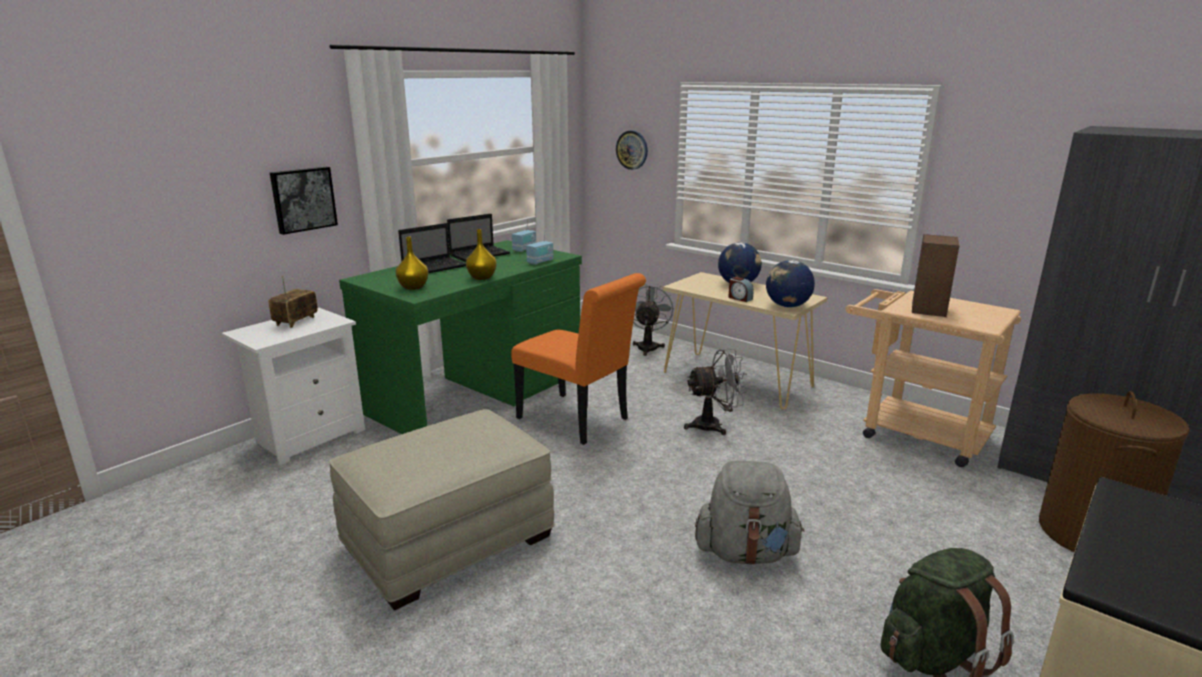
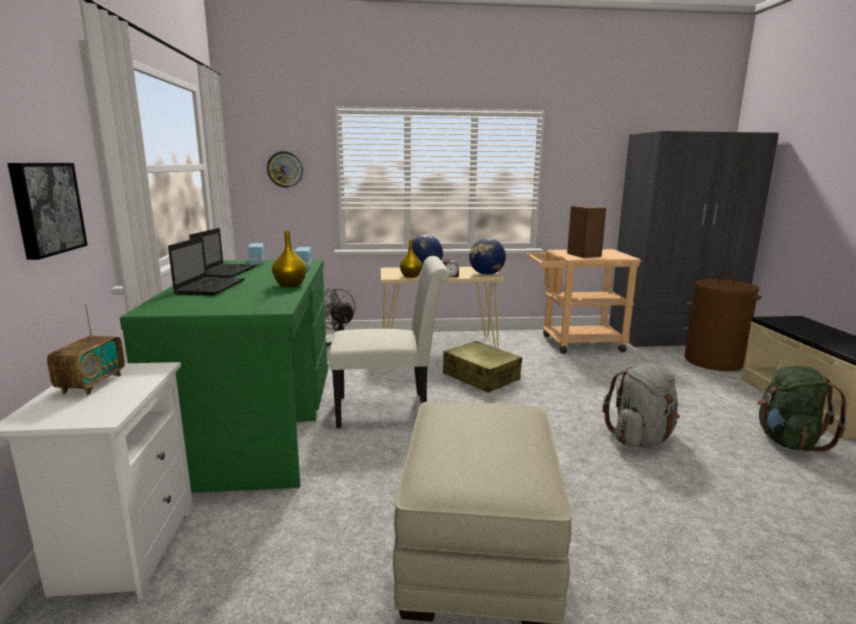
camera: 45 degrees left, 5 degrees down
(296, 321) = (91, 384): radio -> radio turned 150 degrees counterclockwise
(413, 287) = (245, 304): yellow vase -> yellow vase (411, 276)
(578, 421) = (390, 410): orange chair -> white chair
(714, 425) = (481, 377): grey fan -> beige suitcase

